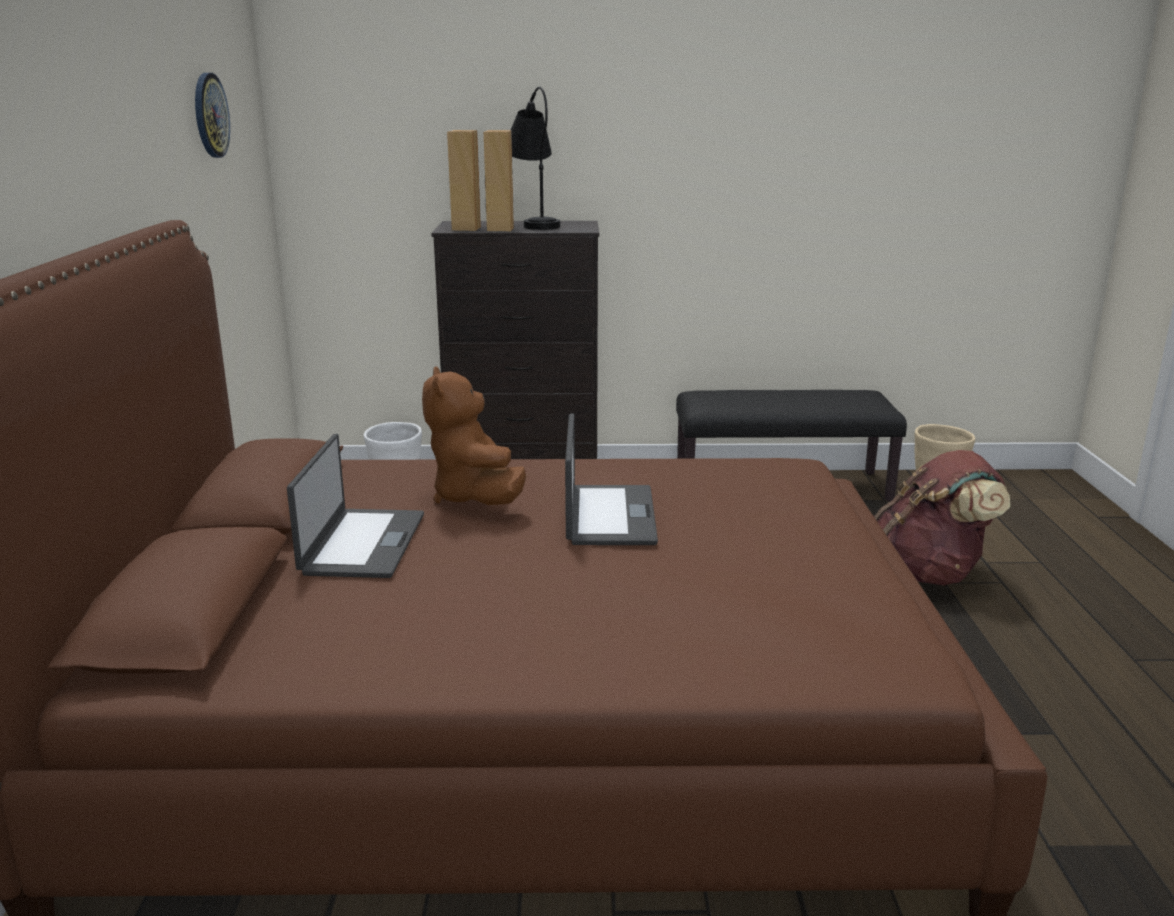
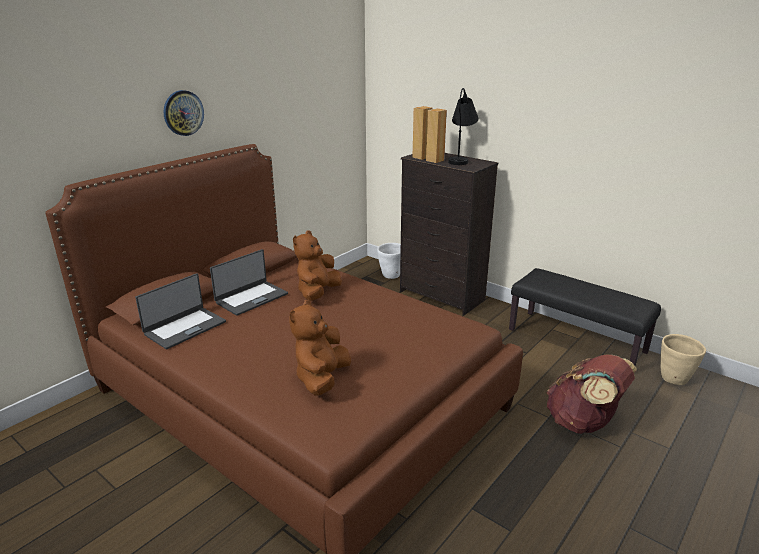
camera: 40 degrees right, 5 degrees up
(210, 115) = (308, 93): wall clock -> wall clock (183, 113)
(608, 516) = (347, 321): laptop -> laptop (184, 328)
(736, 600) = (321, 379): none -> brown plush toy

